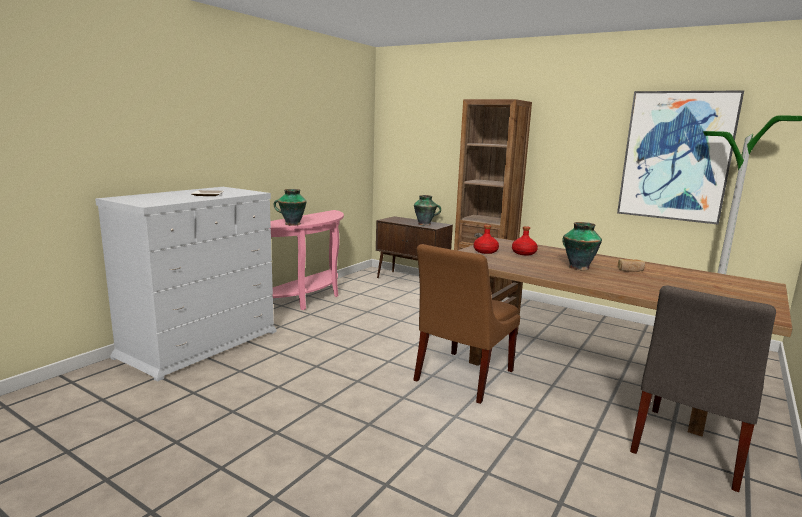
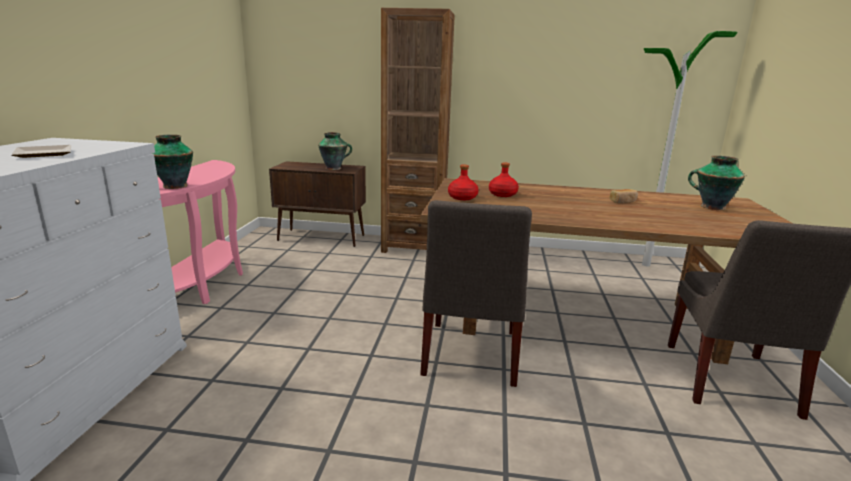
camera: 25 degrees left, 5 degrees up
(461, 377) = (470, 355): brown chair -> grey chair
(578, 267) = (575, 205): vase -> vase (711, 207)
(676, 156) = (609, 76): picture -> none

